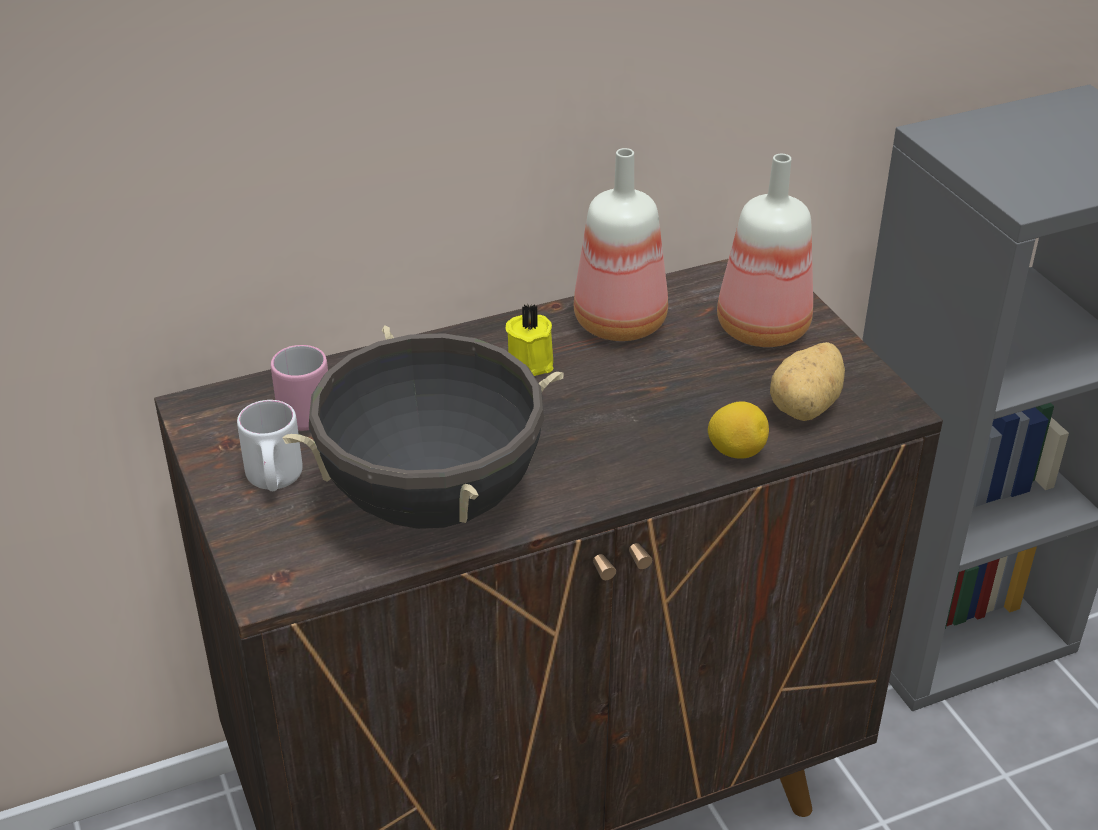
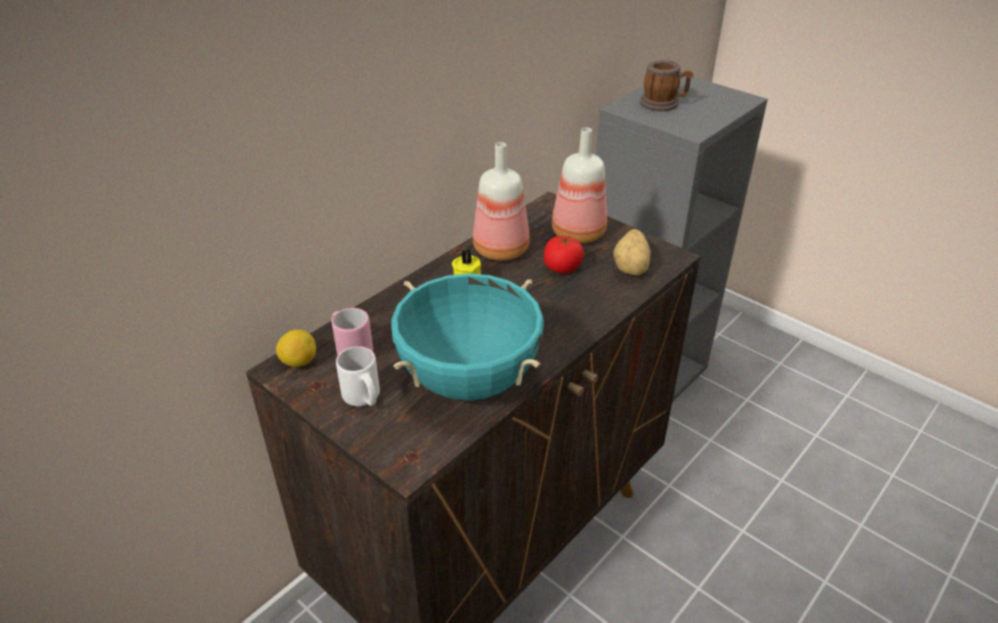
camera: 25 degrees left, 0 degrees up
(432, 499) = (469, 379): black cooking pot -> turquoise cooking pot
(694, 376) = (562, 268): none -> tomato
(736, 451) = (614, 302): lemon -> lemon (299, 362)
(1017, 142) = (663, 104): none -> mug

